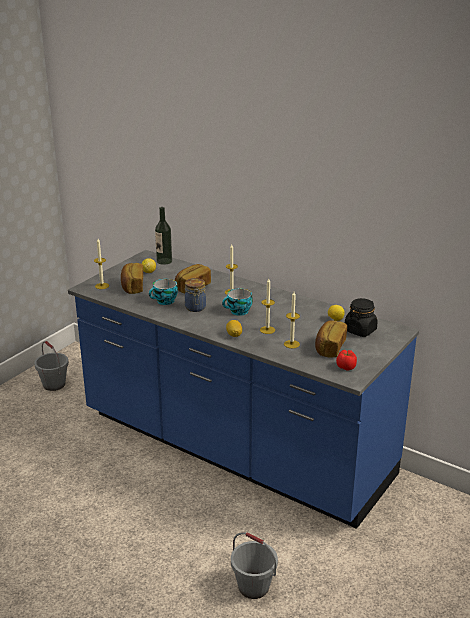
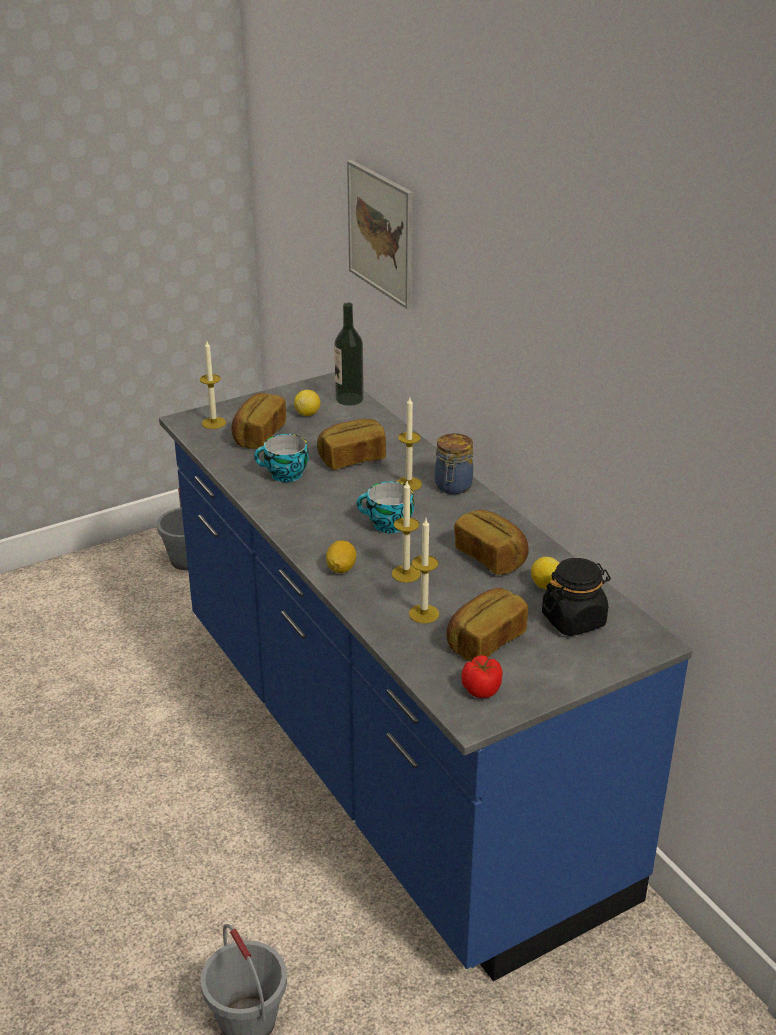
camera: 25 degrees right, 5 degrees up
(176, 166) = (381, 233): none -> picture
(195, 308) = (323, 500): jar -> jar (453, 487)
(300, 314) = (491, 557): none -> bread

